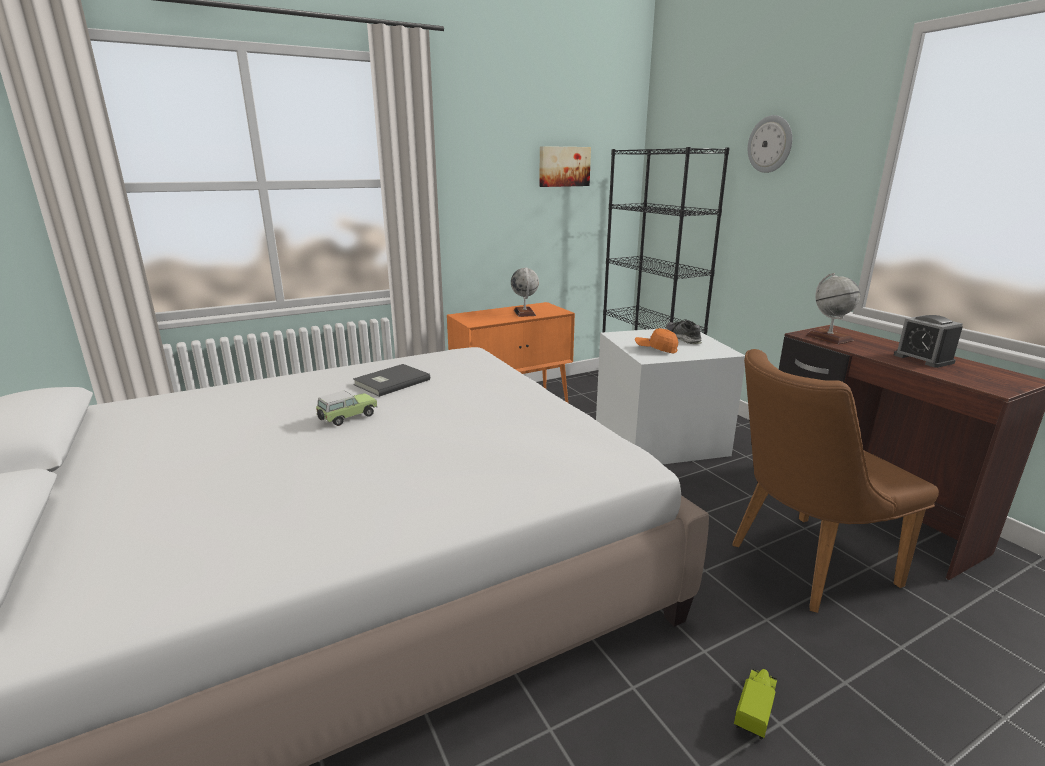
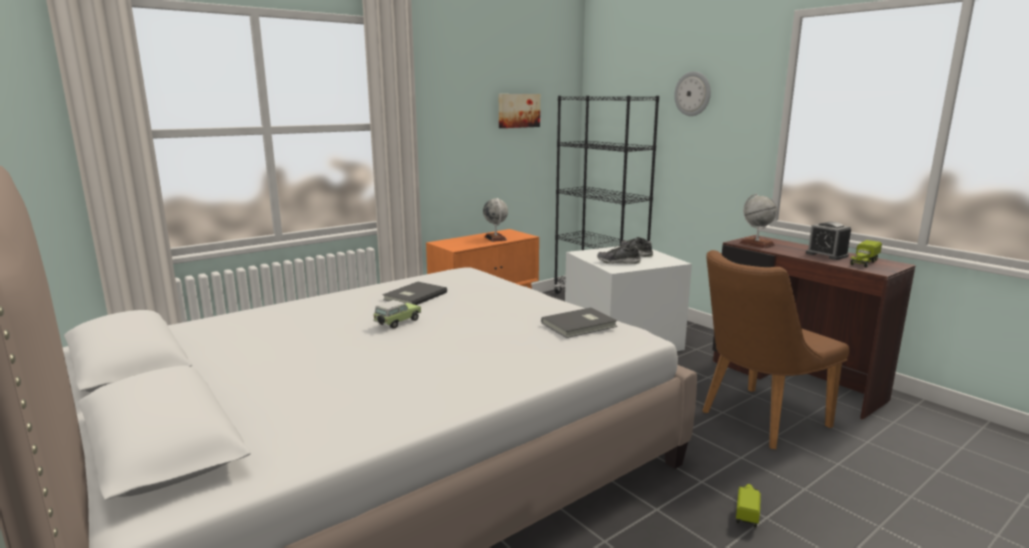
camera: 10 degrees left, 5 degrees down
(560, 439) = (580, 325): none -> grey book
(656, 349) = (618, 262): orange cap -> shoe
(975, 374) = (863, 262): none -> toy truck

